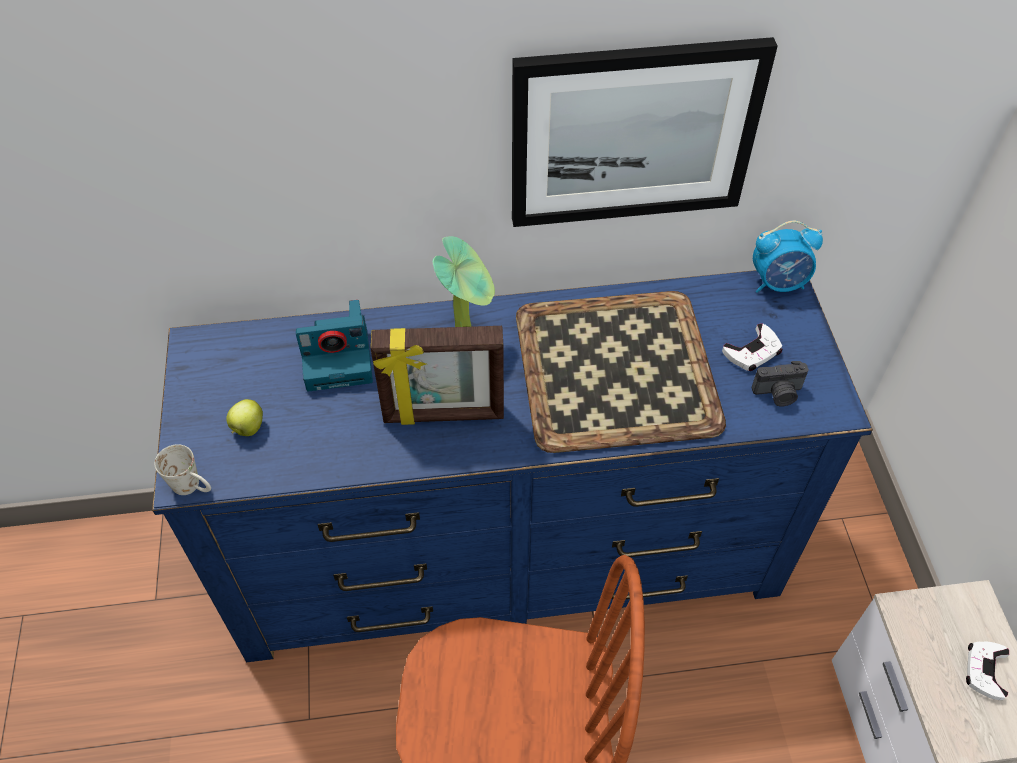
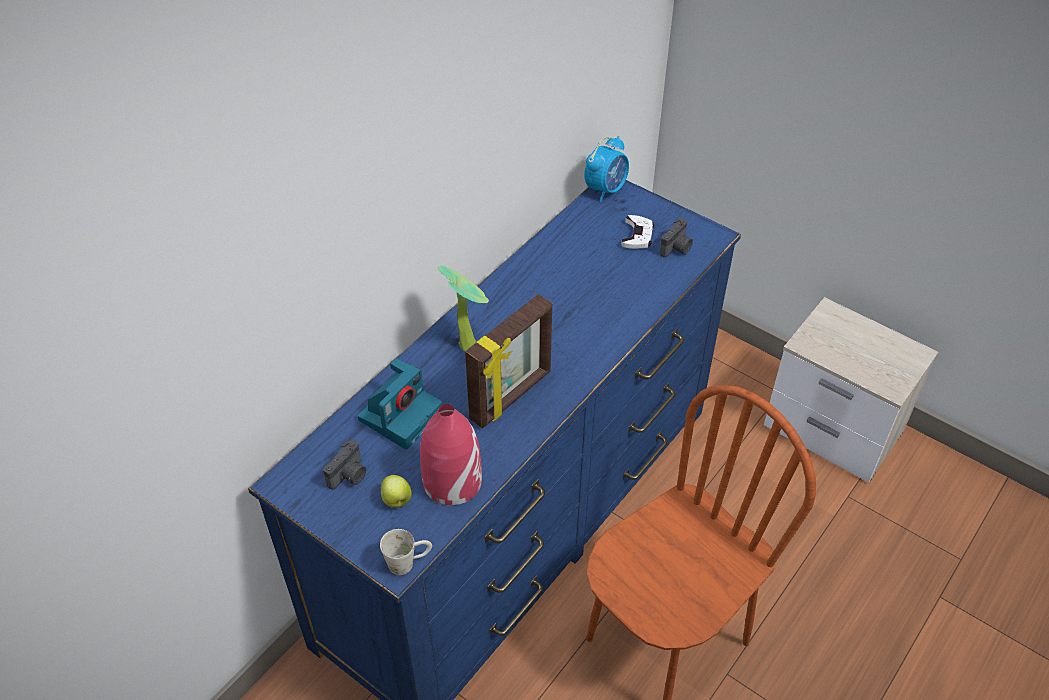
camera: 45 degrees left, 5 degrees down
(242, 377) = (349, 475): none -> camera
(306, 448) = (451, 481): none -> red vase
(614, 371) = (578, 299): tray -> none
(633, 134) = (507, 126): picture -> none
(985, 670) = (869, 343): white game controller -> none

